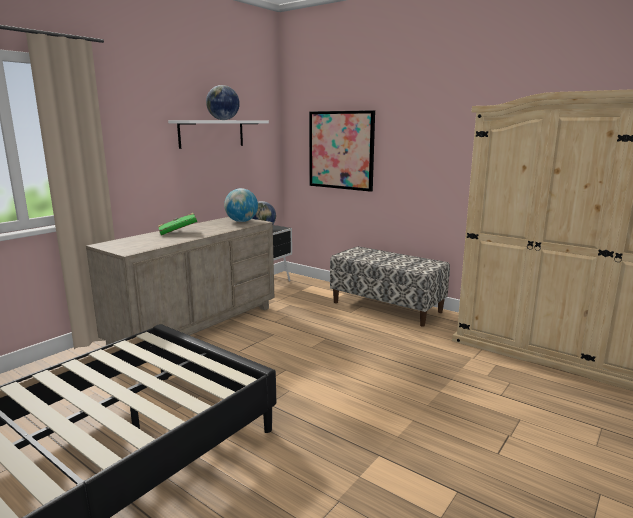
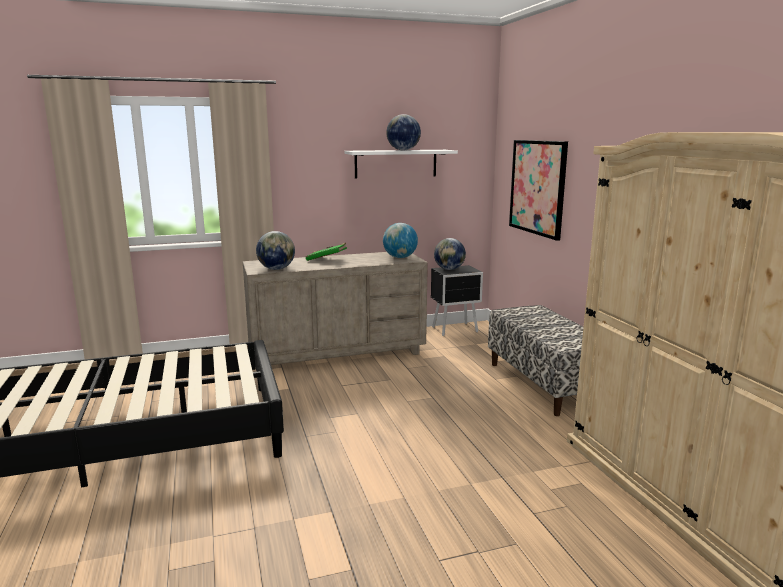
camera: 35 degrees right, 0 degrees up
(145, 246) = (276, 269): none -> globe

